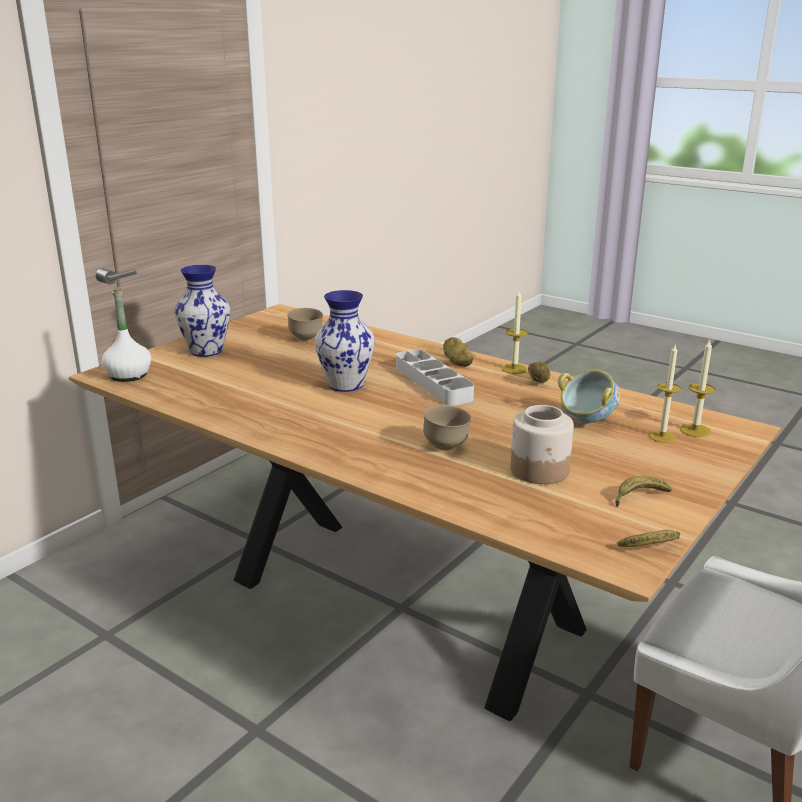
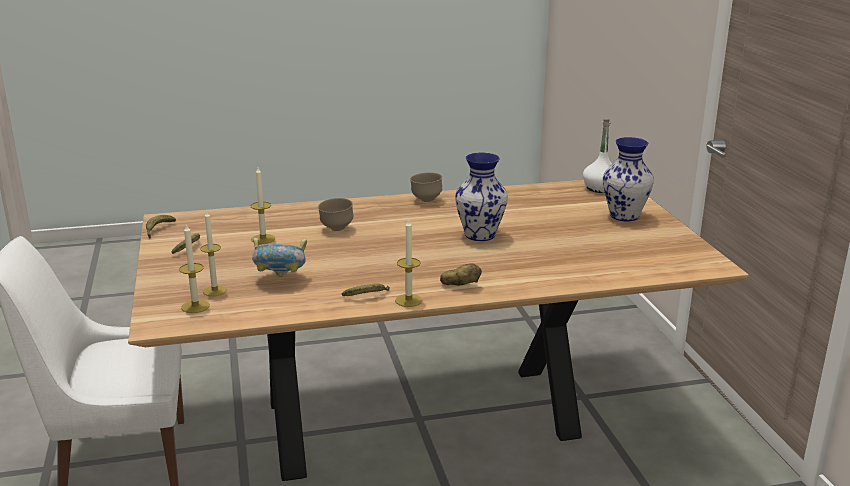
camera: 130 degrees right, 0 degrees up
(306, 339) = (609, 253): brown bowl -> brown bowl (426, 200)
(433, 383) = (435, 261): grey tray -> none
(538, 382) = (367, 296): potato -> banana
(540, 470) = (263, 239): jar -> candle

